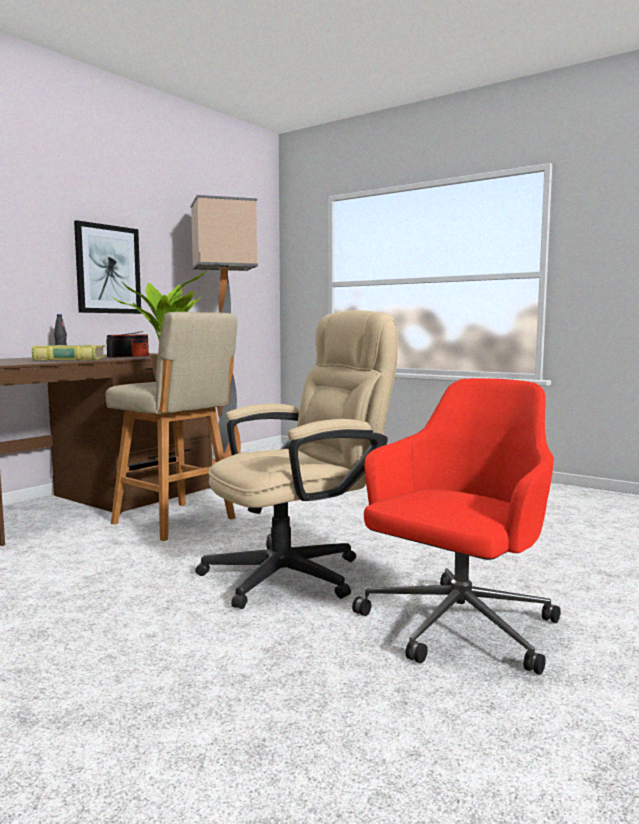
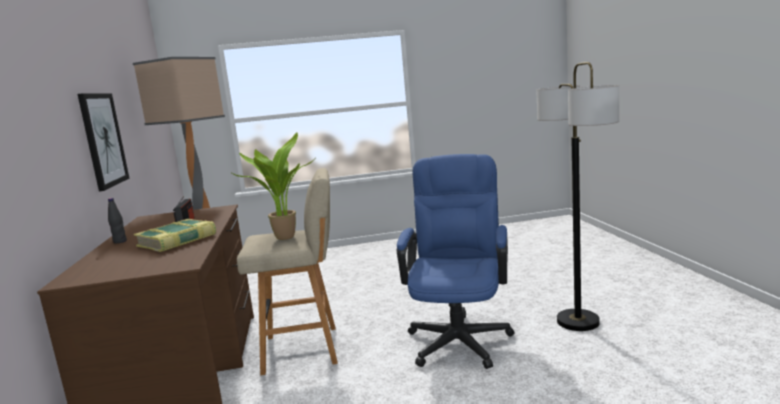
camera: 45 degrees left, 5 degrees up
(298, 572) = (460, 336): beige office chair -> blue office chair
(456, 628) = (578, 321): red office chair -> floor lamp

